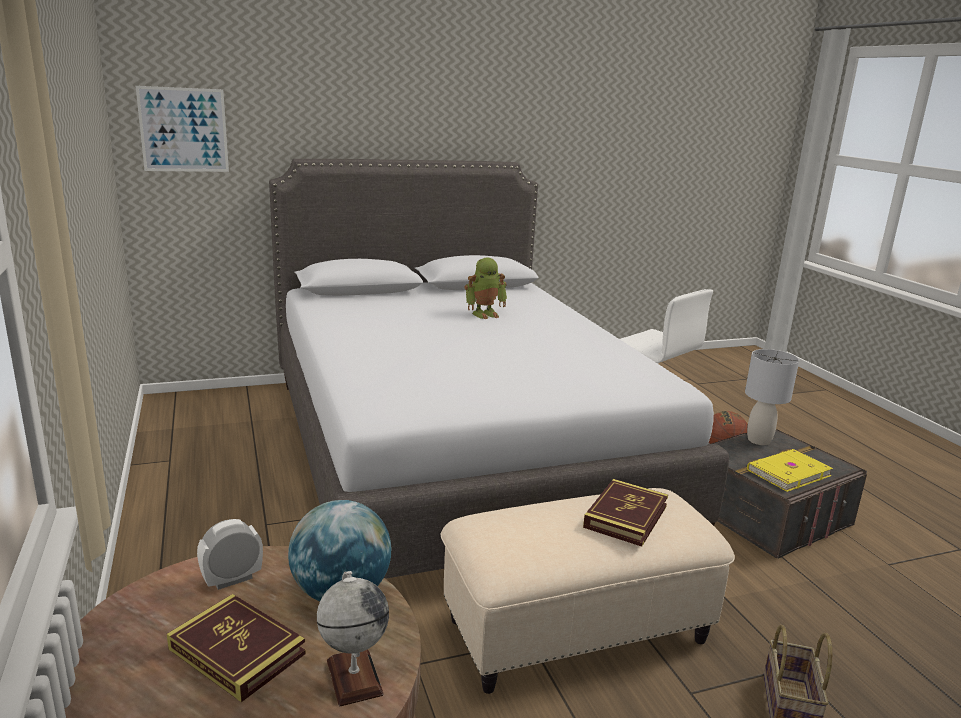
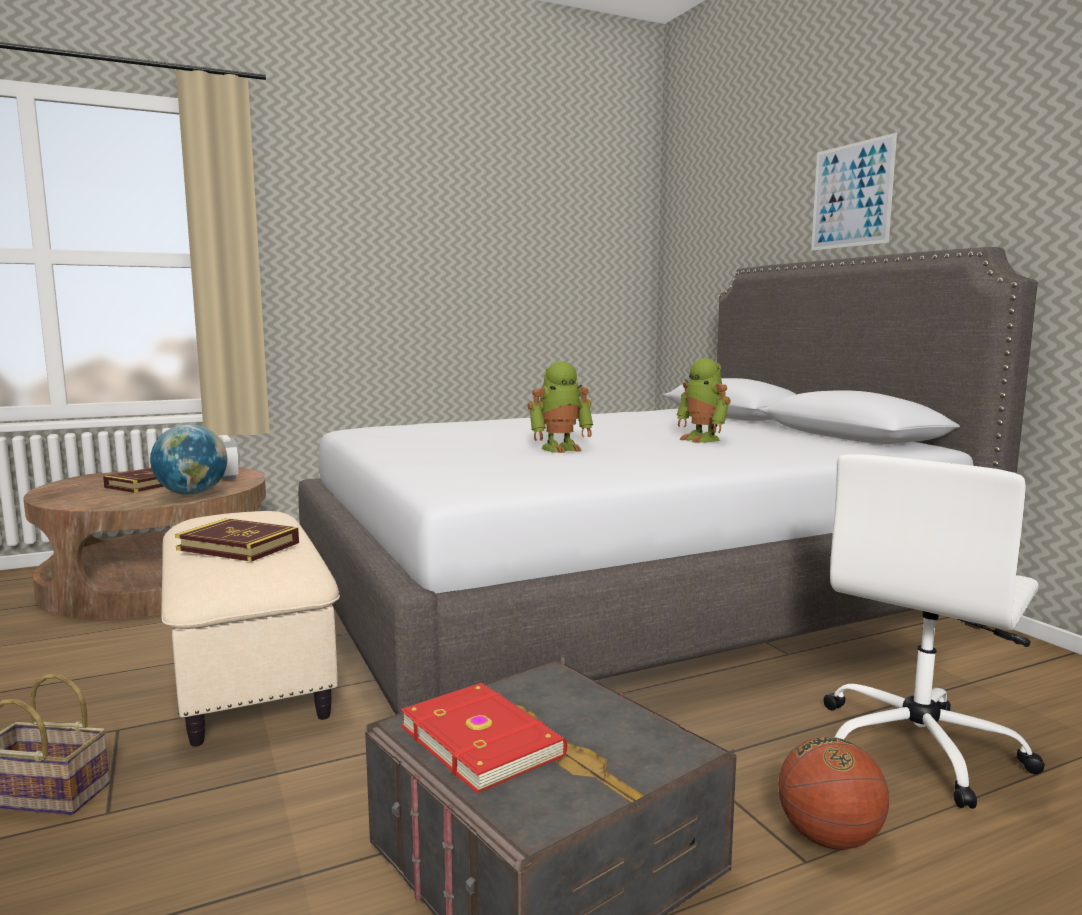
camera: 85 degrees right, 10 degrees down
(183, 130) = (692, 249): picture -> picture (851, 195)
(354, 677) = (100, 500): globe -> none
(519, 350) = (560, 448): none -> toy robot
(759, 440) = (631, 728): grey table lamp -> none
(787, 472) = (482, 739): yellow book -> red book

